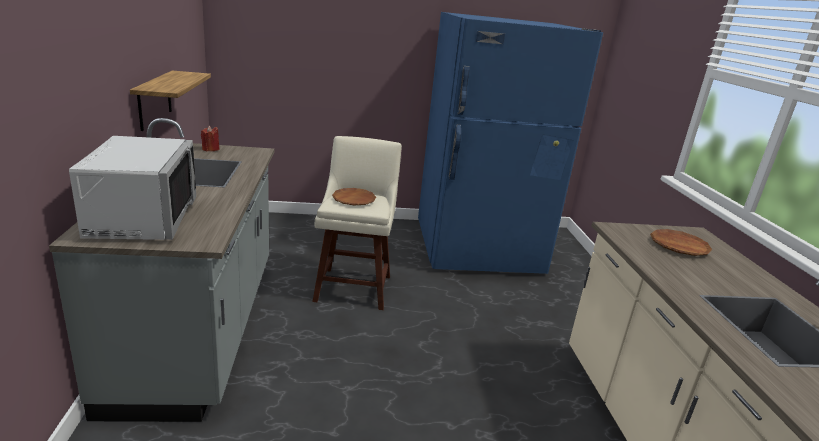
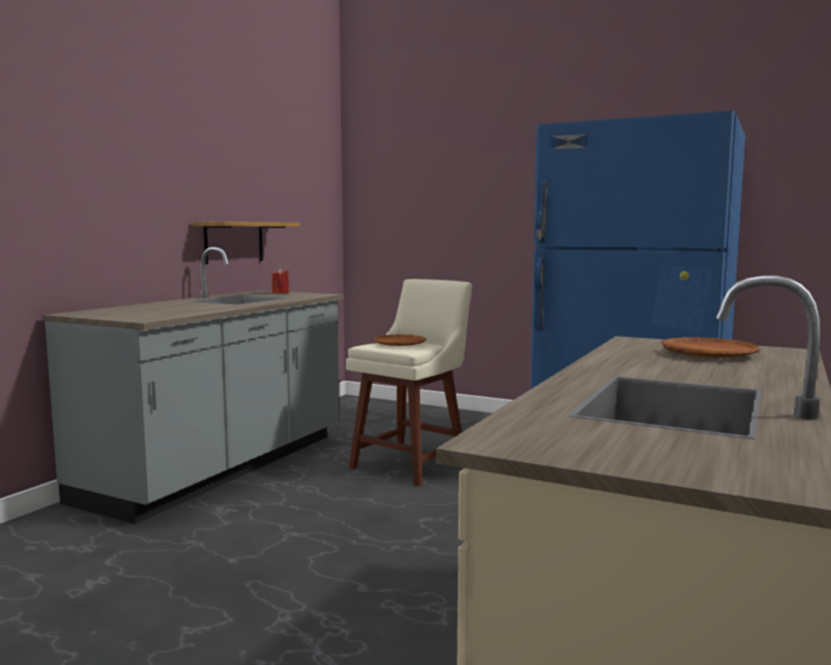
camera: 35 degrees right, 15 degrees down
(142, 218) = (131, 310): grey microwave -> none

